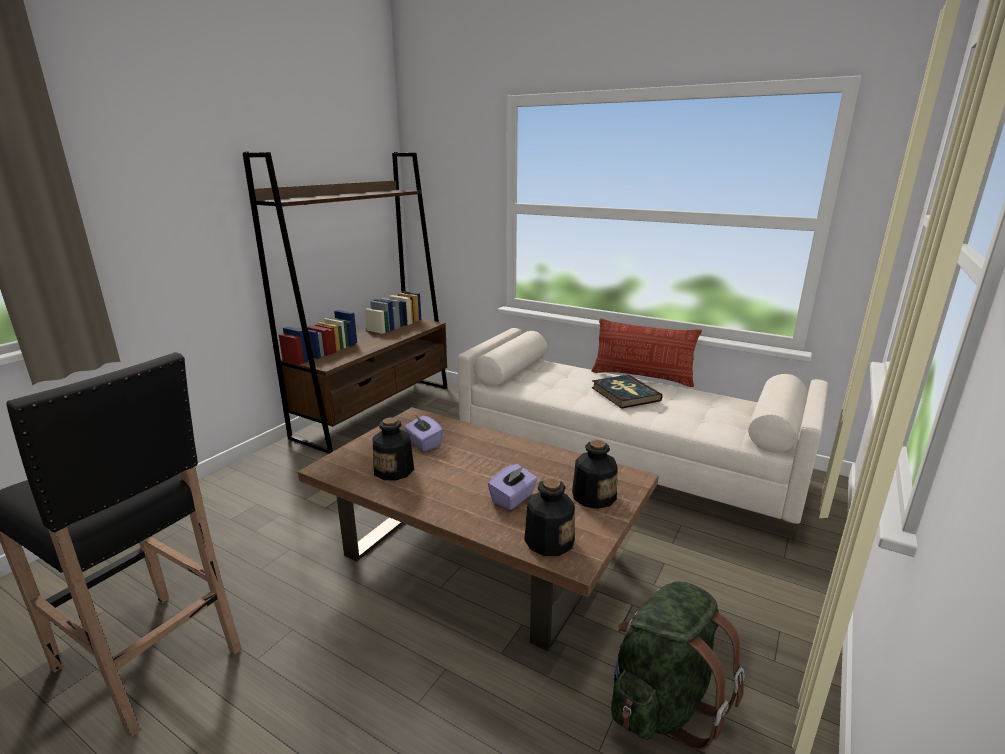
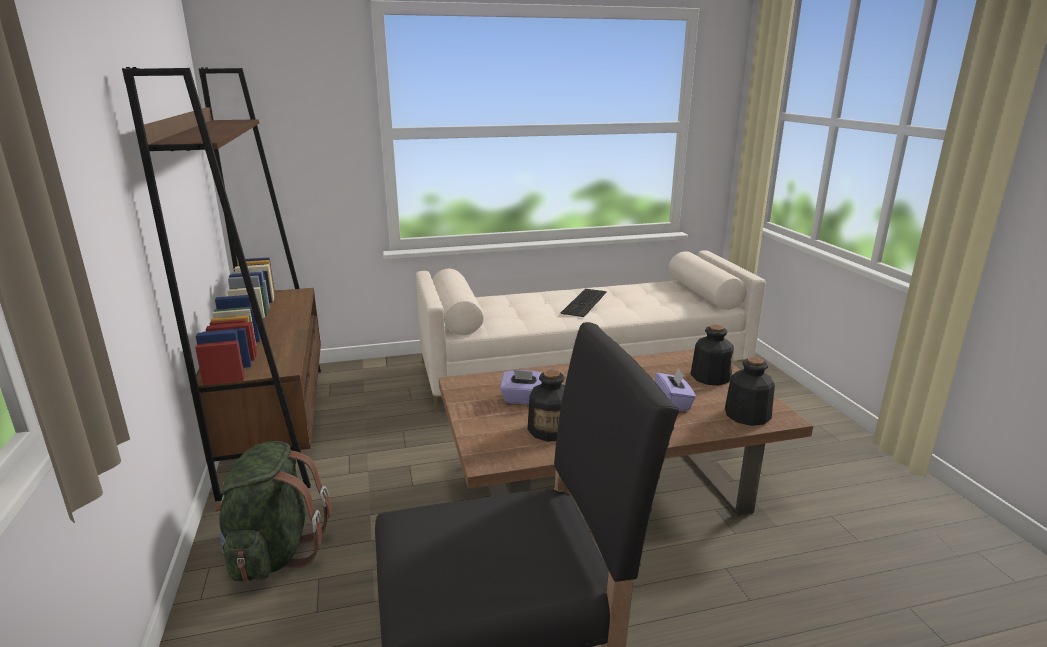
camera: 45 degrees left, 0 degrees up
(625, 394) = (585, 303): book -> keyboard
(642, 377) = (567, 287): pillow -> none
(663, 703) = (839, 495): green backpack -> green backpack (274, 552)

